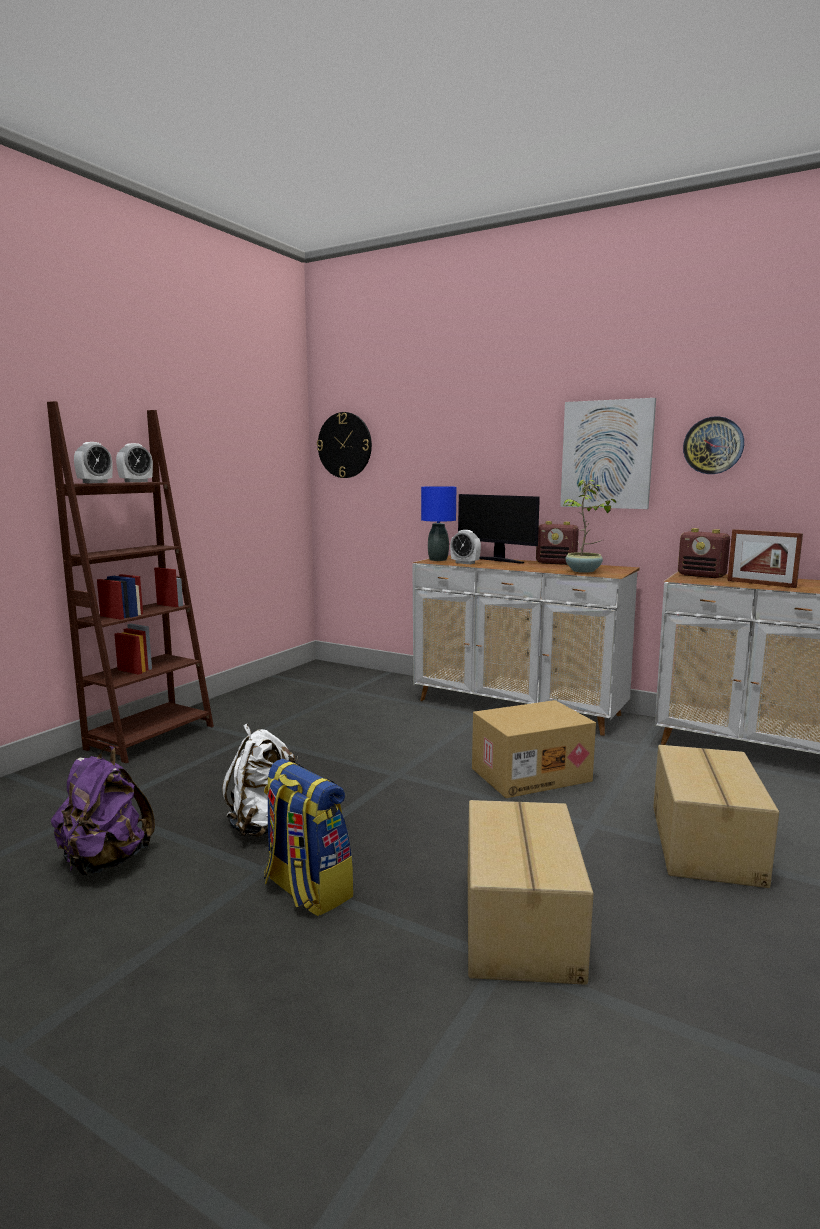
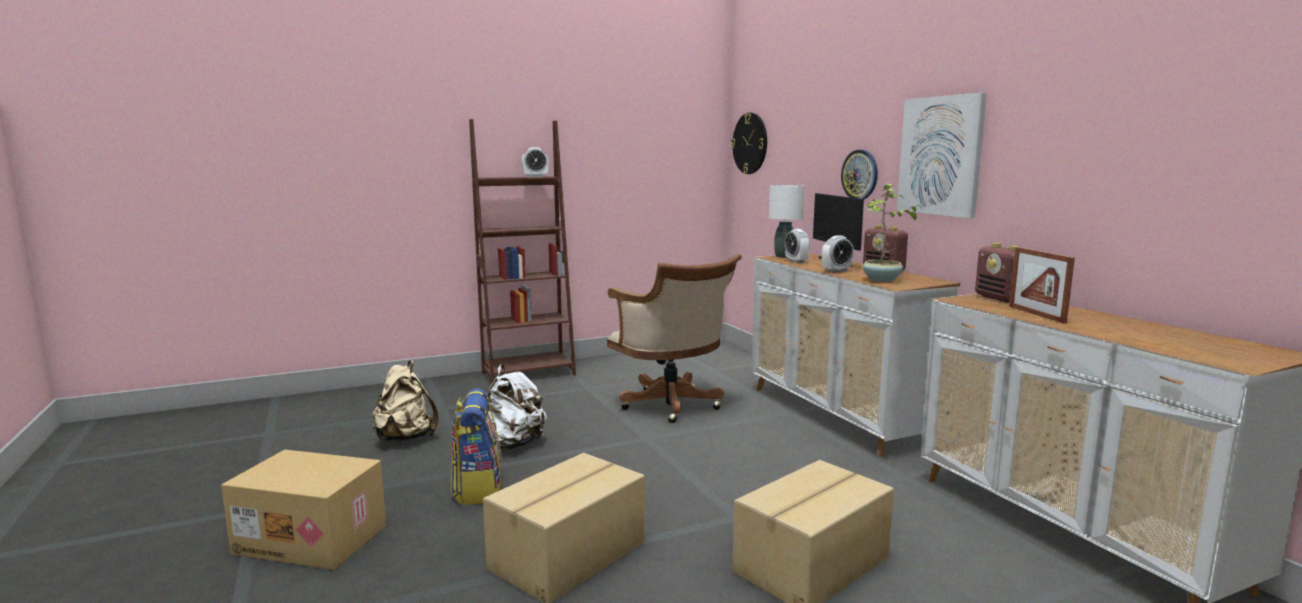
camera: 35 degrees right, 0 degrees up
(95, 482) = (500, 177): alarm clock -> alarm clock (836, 271)
(105, 862) = (405, 438): purple backpack -> beige backpack
(370, 734) = (673, 406): none -> office chair
(438, 559) = (784, 256): blue table lamp -> white table lamp
(530, 774) = (752, 467): cardboard box -> cardboard box (313, 538)
(713, 445) = (1039, 147): wall clock -> wall clock (860, 175)

